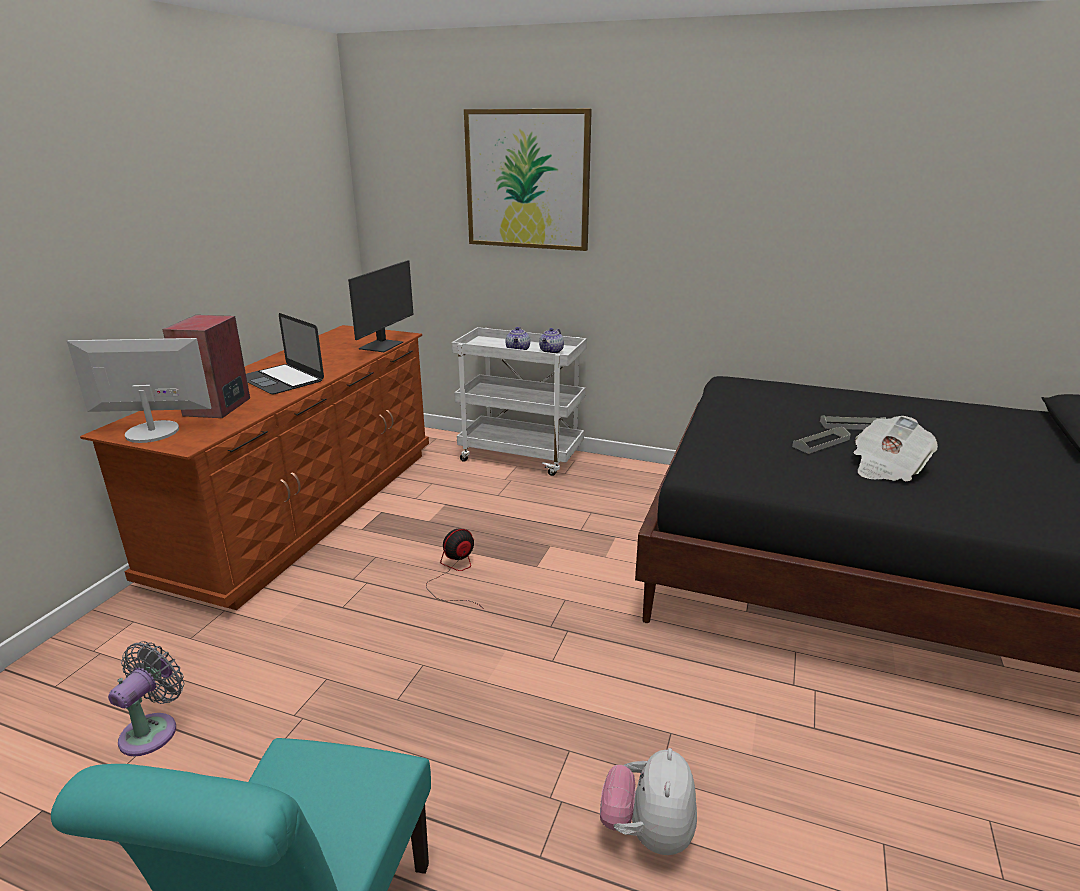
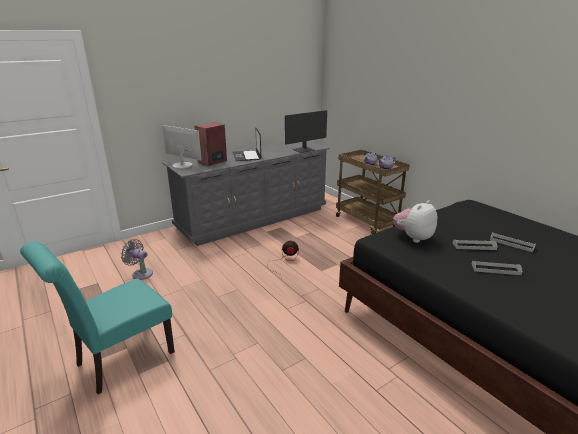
camera: 35 degrees right, 0 degrees up
(153, 730) = (141, 273): grey fan -> grey fan turned 120 degrees counterclockwise
(306, 510) = (253, 218): brown dresser -> grey dresser
(522, 456) = (367, 222): white cart -> brown cart
(527, 180) = (393, 73): picture -> none
(648, 832) = (255, 385): plush toy -> plush toy (413, 237)
(886, 468) = (495, 269): newspaper -> grey tray

